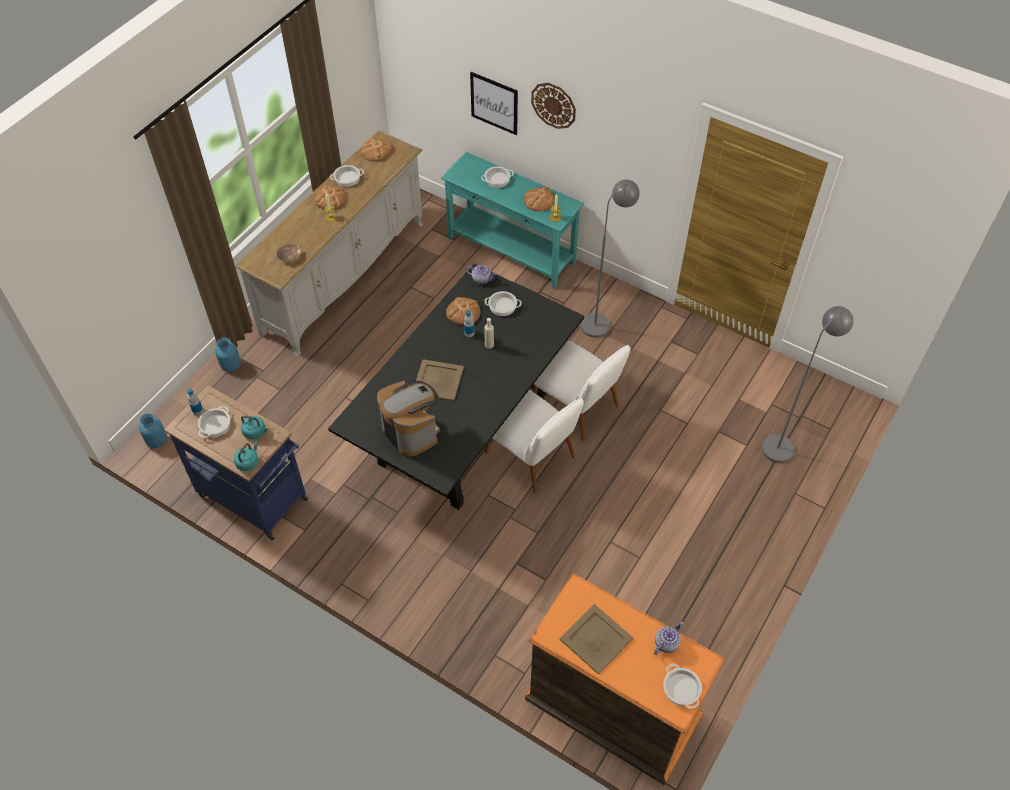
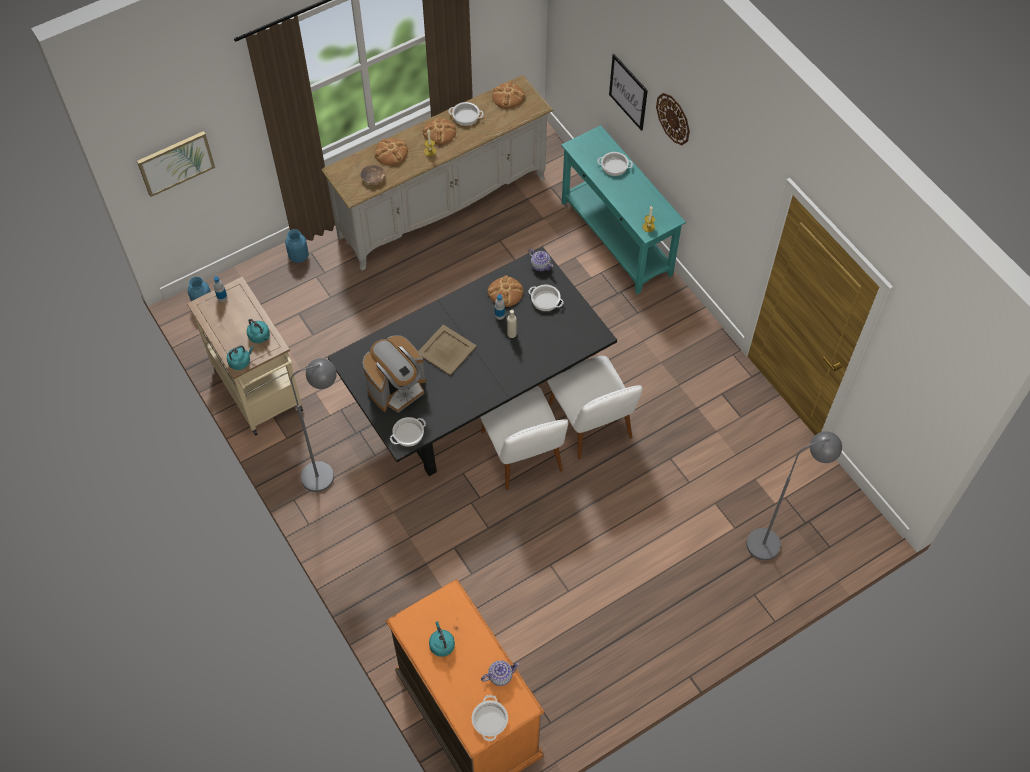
camera: 25 degrees right, 5 degrees up
(100, 294) = (176, 163): none -> picture
(215, 424) = (230, 316): cooking pot -> cooking pot (408, 433)
(255, 499) = (259, 392): blue cart -> beige cart
(411, 431) = (397, 389): coffee machine -> coffee machine turned 60 degrees clockwise
(539, 200) = (643, 203): bread -> bread (391, 153)
(595, 639) = (441, 644): beige tray -> turquoise kettle
(601, 321) = (663, 346): grey floor lamp -> grey floor lamp (327, 474)

